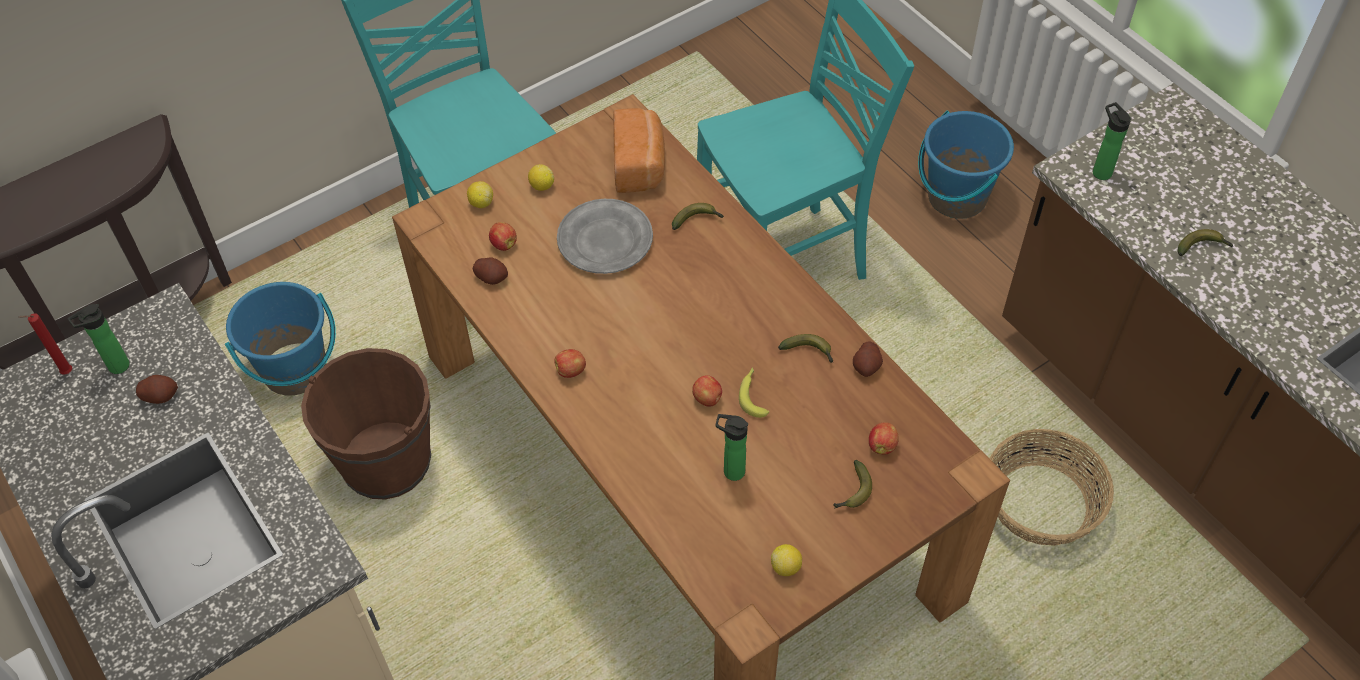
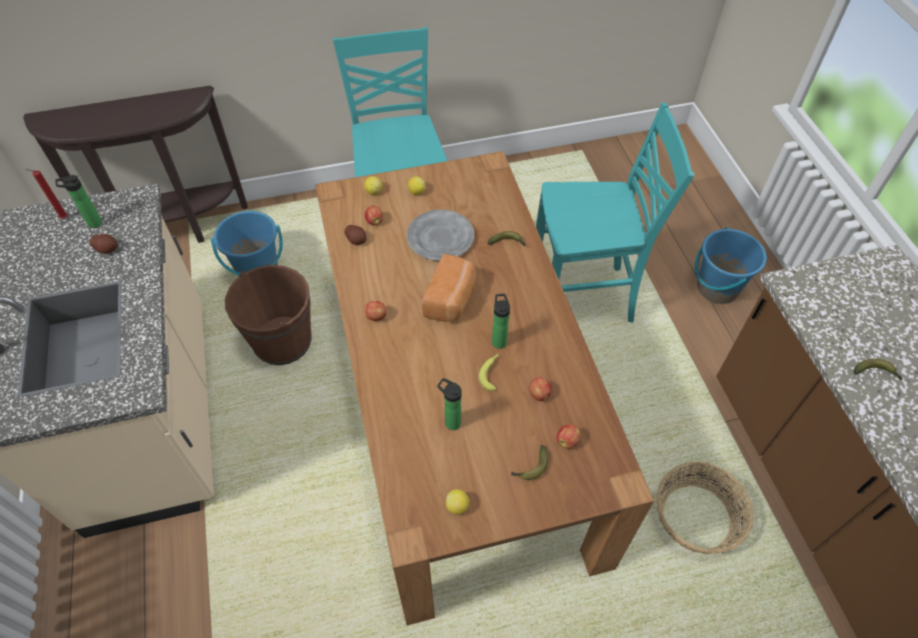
camera: 20 degrees right, 0 degrees up
(640, 164) = (486, 196): bread -> bread (451, 299)
(707, 399) = (458, 365): apple -> apple (539, 394)
(809, 352) = (544, 356): banana -> none
(866, 366) = (581, 379): potato -> none
(1100, 171) = (813, 291): bottle -> bottle (499, 340)

